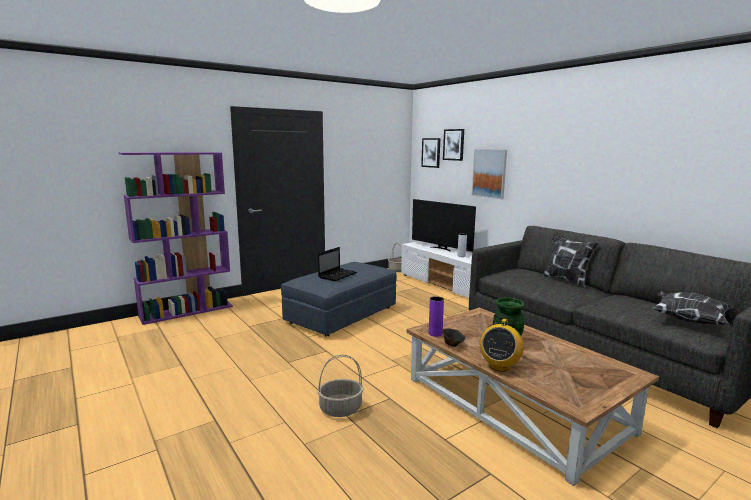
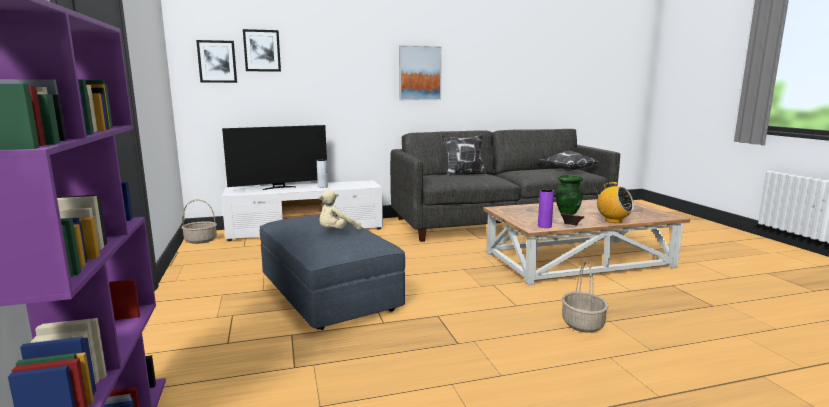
camera: 70 degrees left, 0 degrees up
(338, 275) = (336, 232): laptop -> beige plush toy
(489, 173) = (326, 85): picture -> picture (419, 73)

